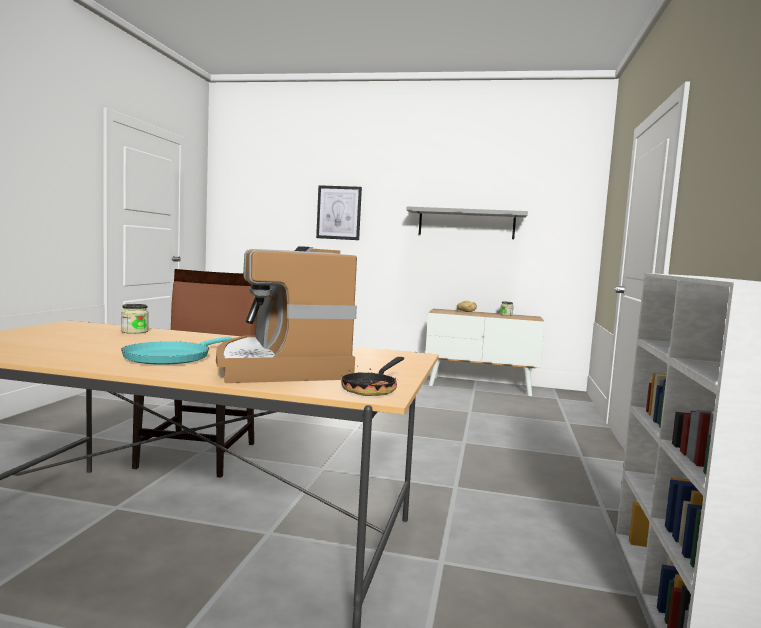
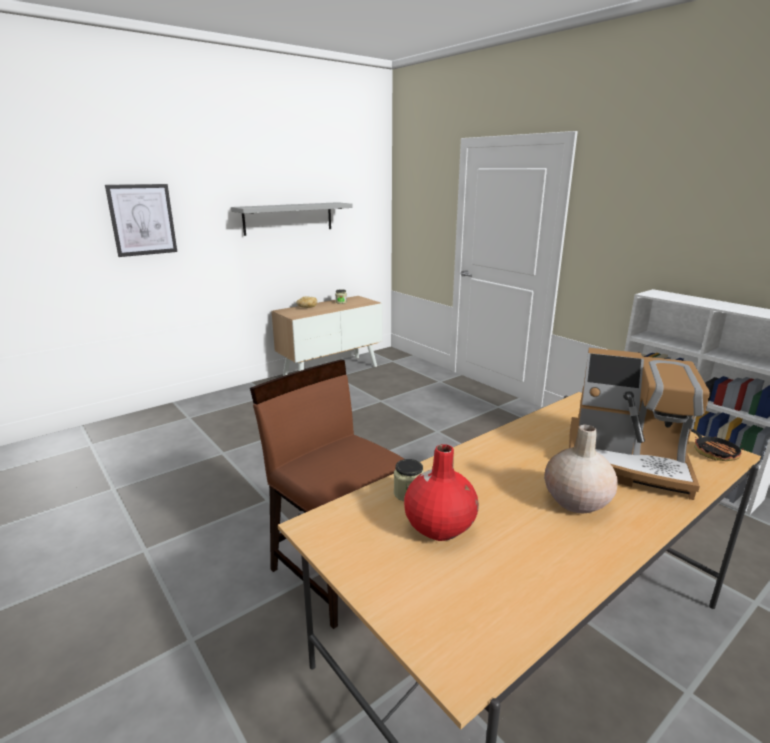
camera: 50 degrees left, 15 degrees up
(93, 337) = (440, 526): none -> red vase
(170, 357) = (576, 501): turquoise frying pan -> beige vase

